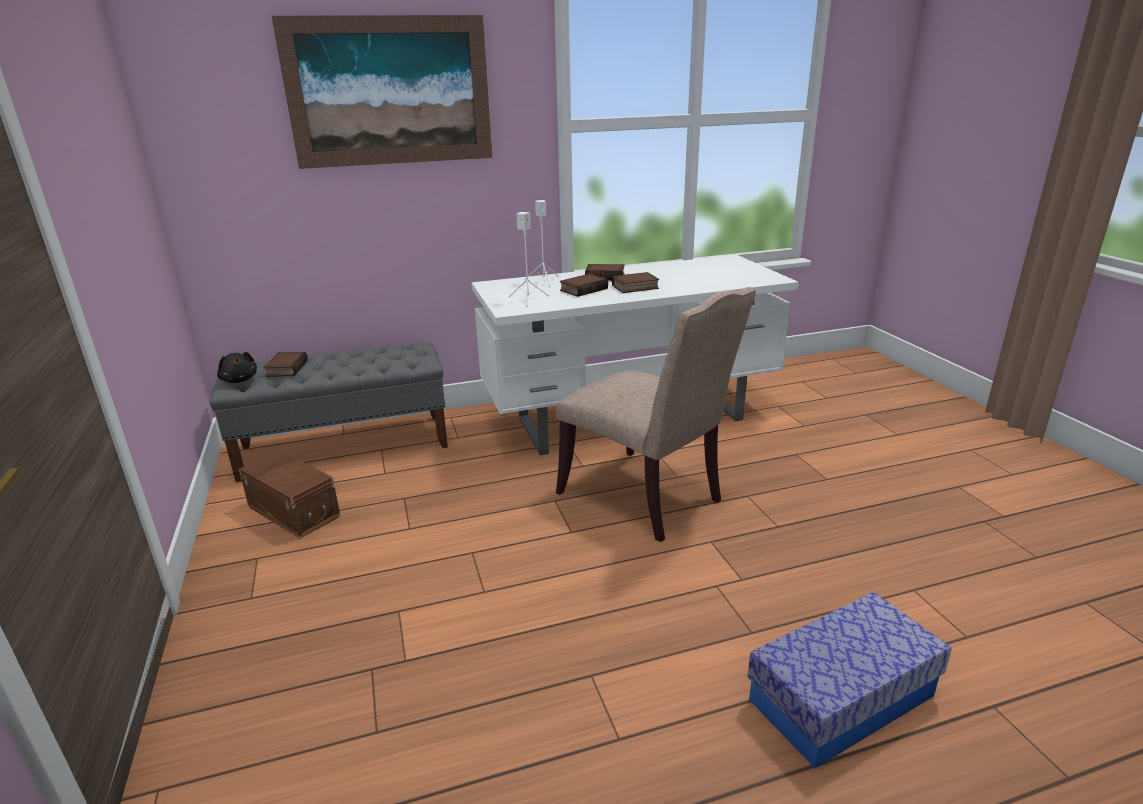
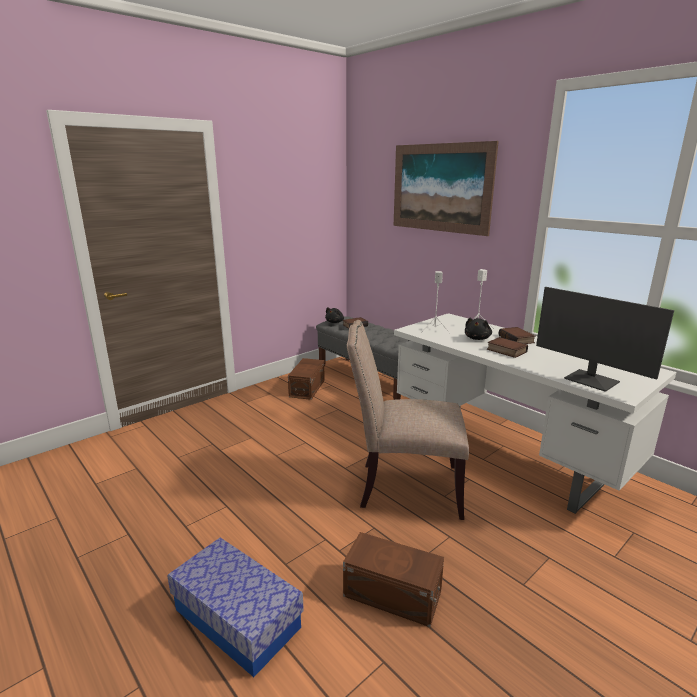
camera: 65 degrees right, 5 degrees down
(583, 289) = (477, 338): book -> black plush toy
(646, 498) = (404, 488): beige chair -> beige chair turned 75 degrees clockwise
(738, 279) = (591, 380): none -> monitor
(825, 558) = (393, 595): none -> brown storage box

